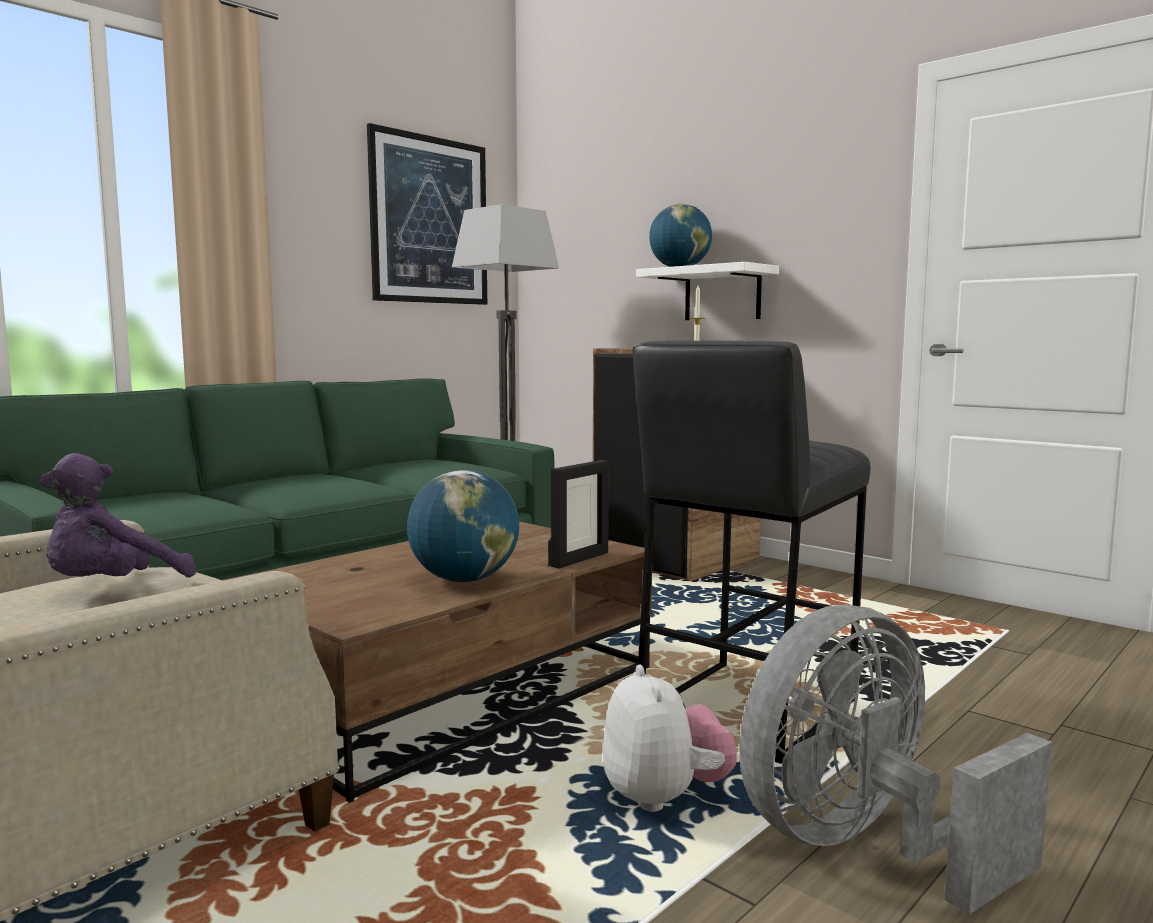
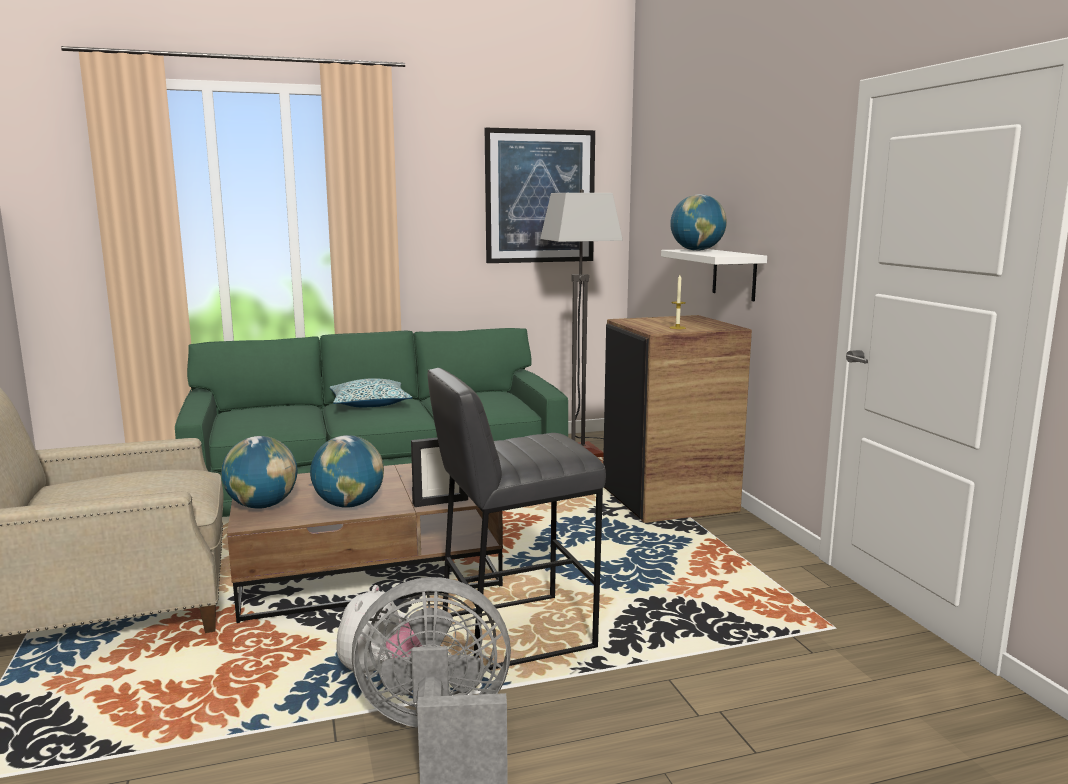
camera: 30 degrees right, 5 degrees up
(112, 589) = (140, 484): purple plush toy -> none
(285, 480) = (370, 404): none -> pillow
(331, 601) = (262, 506): none -> globe

